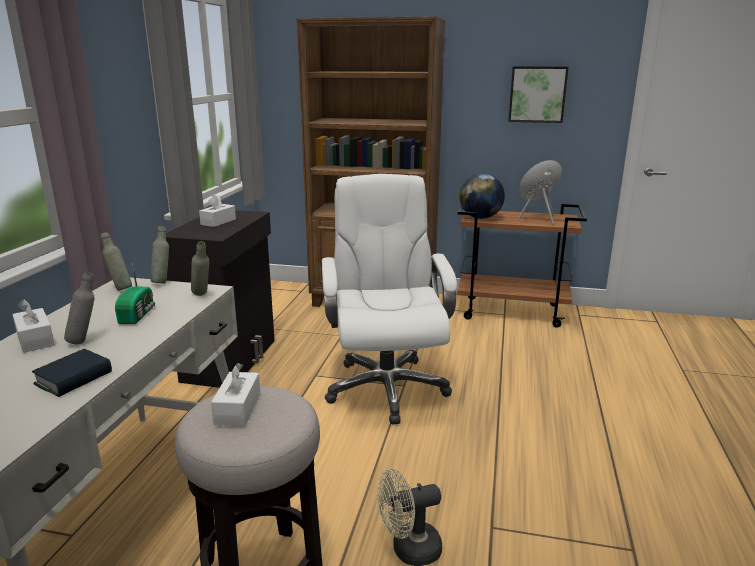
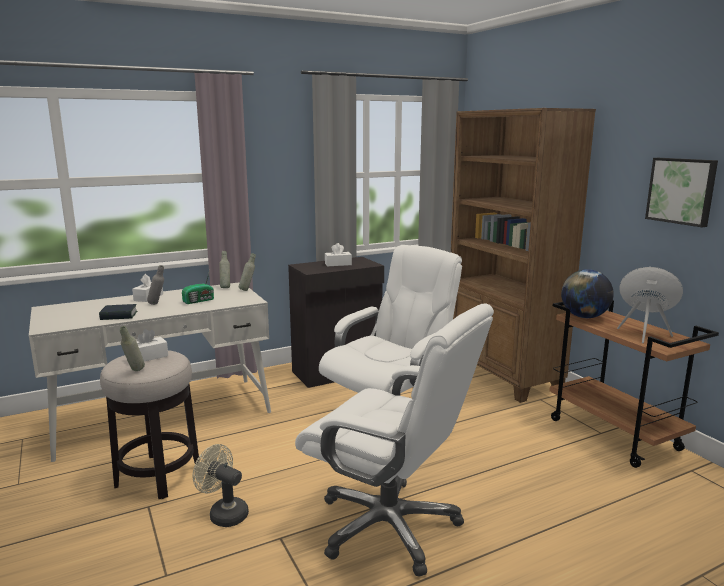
camera: 50 degrees right, 5 degrees down
(202, 296) = (242, 302): grey bottle -> grey bottle (134, 372)
(531, 455) = (389, 526): none -> white office chair

